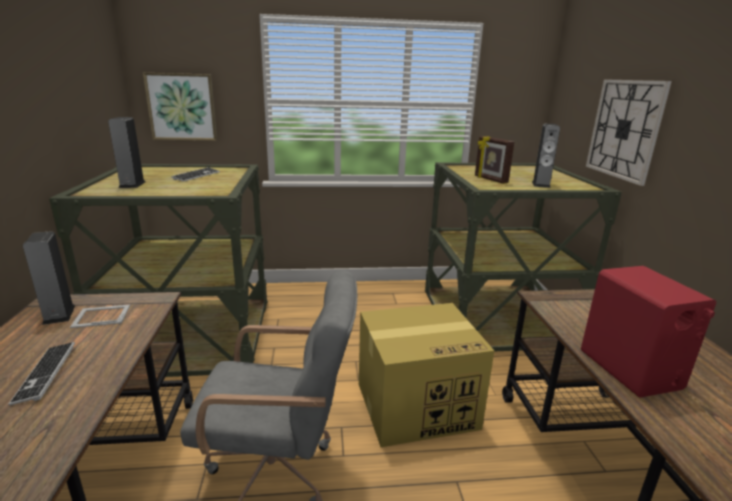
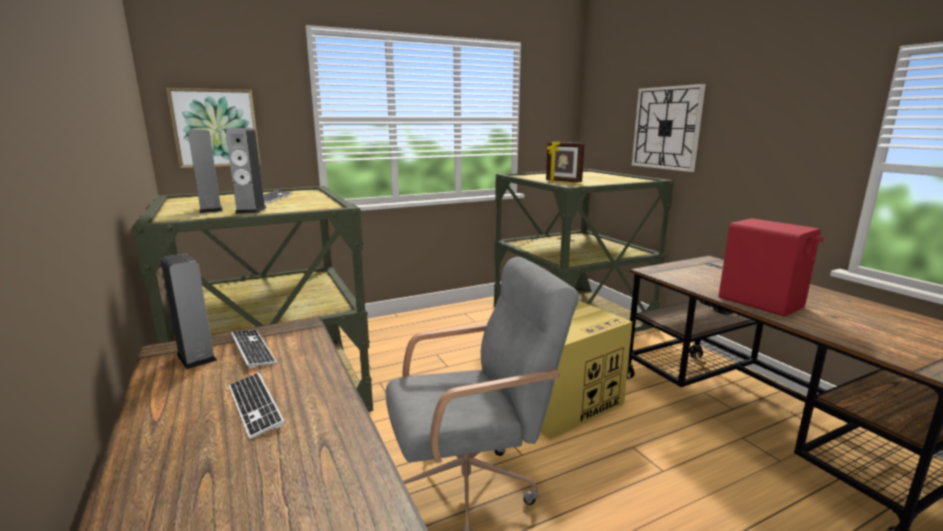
camera: 20 degrees left, 5 degrees down
(101, 316) = (253, 349): picture frame -> keyboard
(541, 184) = (607, 181): speaker -> speaker (251, 210)

